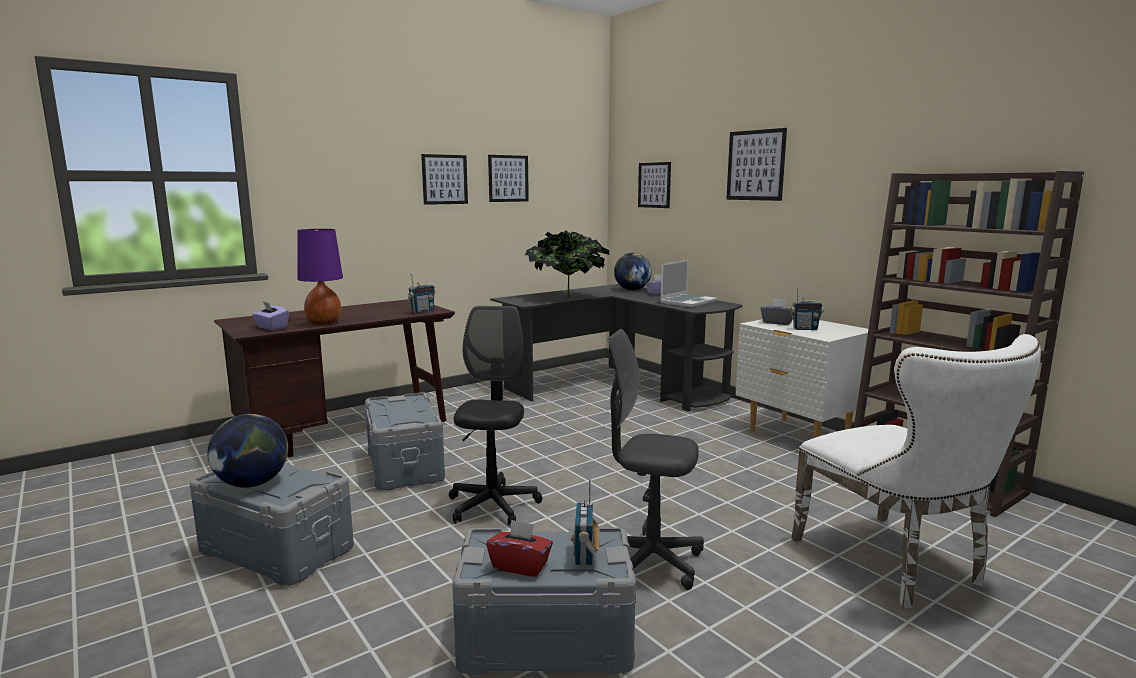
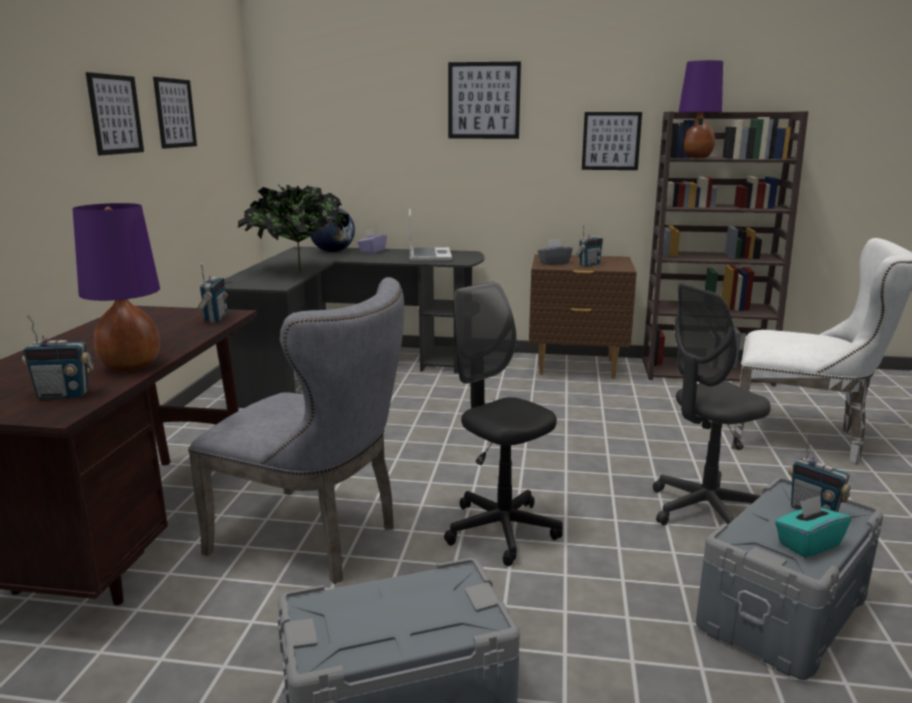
camera: 45 degrees left, 5 degrees up
(252, 484) = (385, 630): globe -> none
(271, 327) = (64, 395): purple tissue box -> radio
(403, 466) = (316, 538): grey storage box -> grey chair
(520, 566) = (808, 544): red tissue box -> turquoise tissue box
(654, 185) = (336, 122): picture -> picture (611, 141)
(798, 435) = (576, 367): white nightstand -> brown nightstand
(935, 224) = (695, 157): none -> purple table lamp

